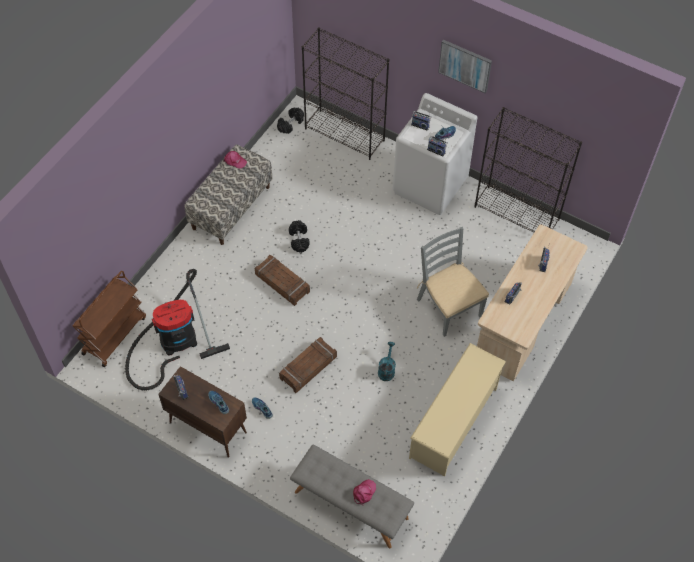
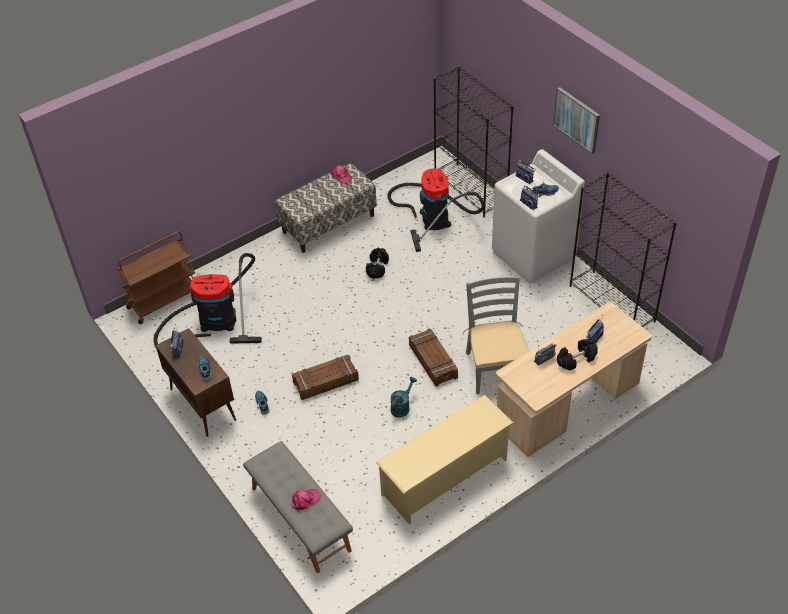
camera: 25 degrees right, 10 degrees down
(282, 283) = (341, 300): crate -> crate (433, 361)
(290, 124) = (422, 168): black dumbbell -> black dumbbell (576, 359)
(324, 172) = (433, 216): none -> vacuum cleaner

